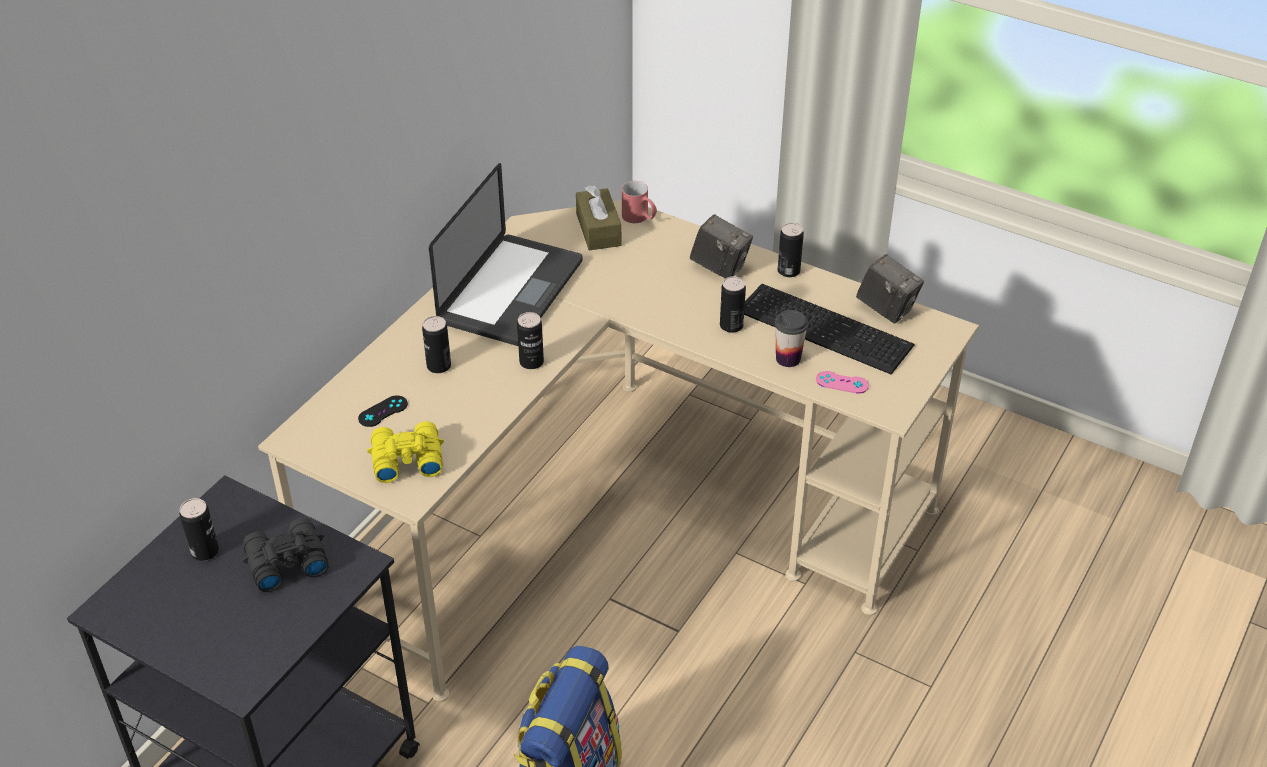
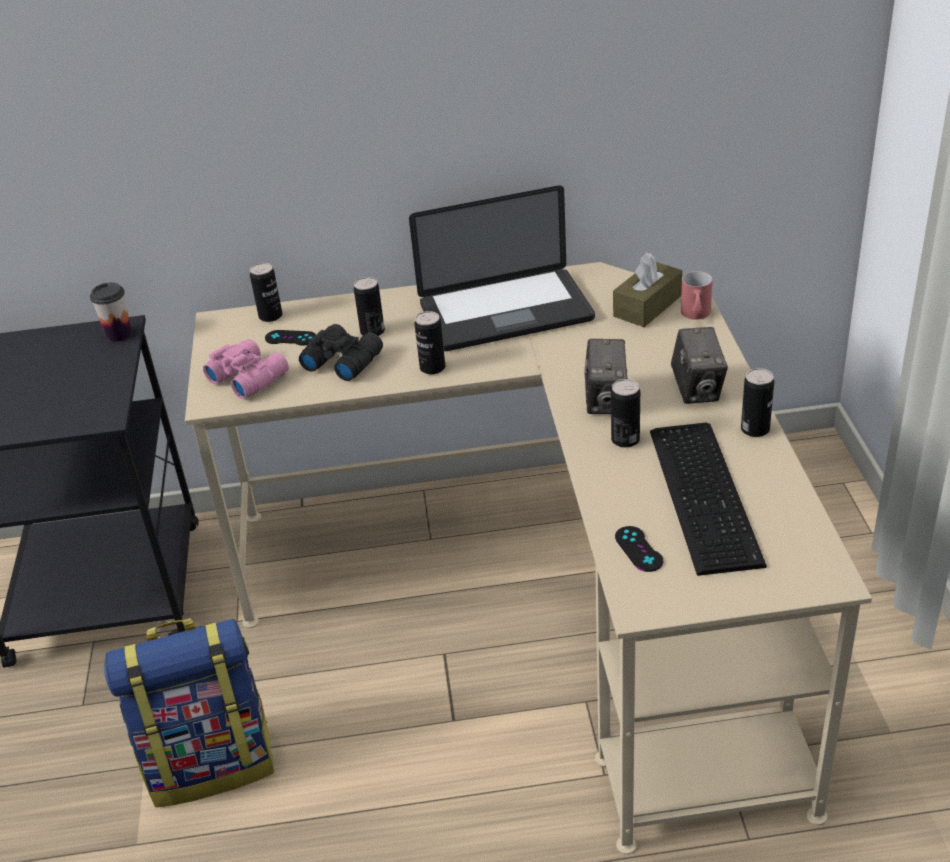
camera: 55 degrees right, 5 degrees down
(205, 551) = (58, 350): can -> can (270, 316)
(285, 562) = (76, 386): black binoculars -> black binoculars (342, 360)
(405, 459) = (248, 376): yellow binoculars -> pink binoculars
(788, 358) = (626, 497): cup -> cup (119, 335)
(842, 382) = (638, 549): pink game controller -> black game controller
(886, 309) = (795, 519): camera -> camera (605, 401)

